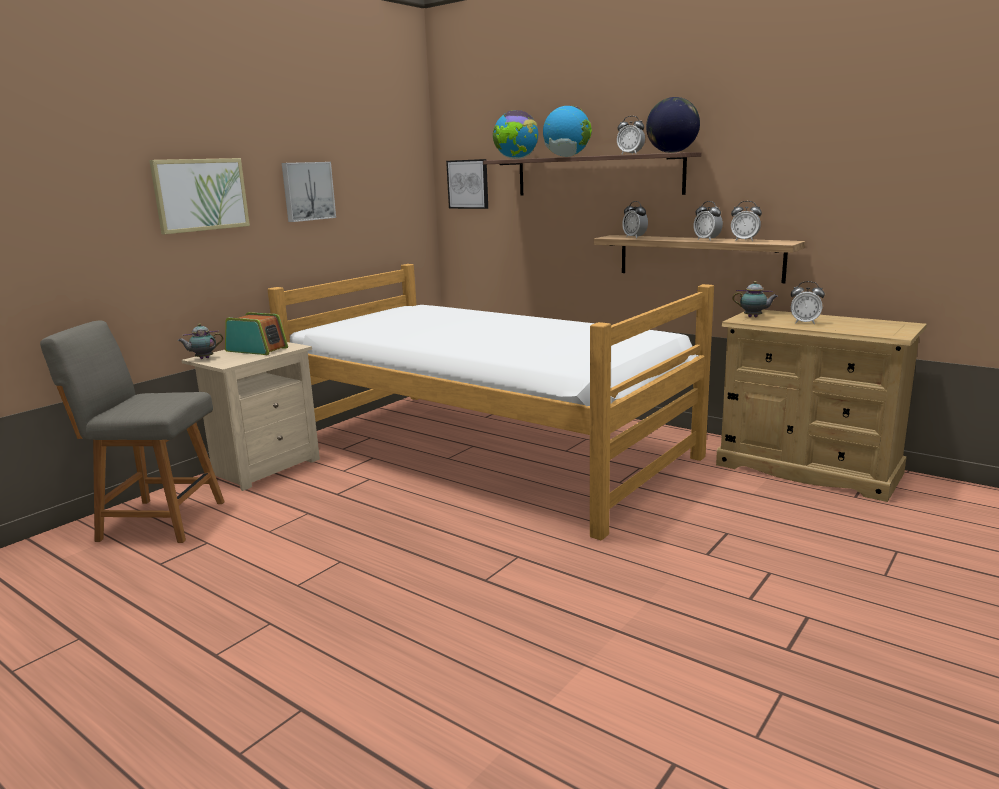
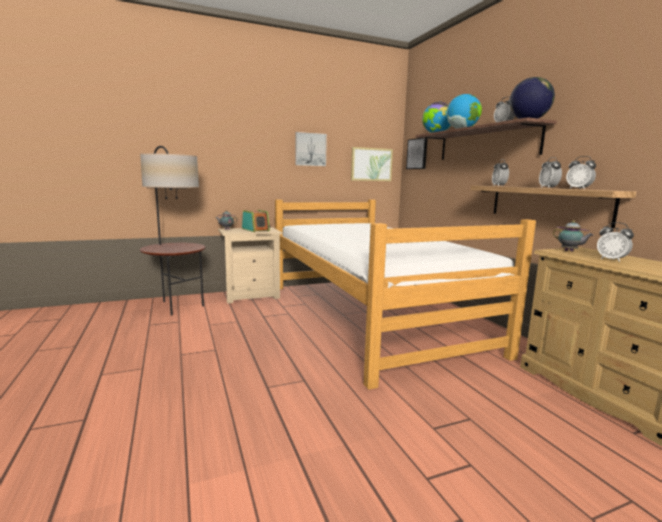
camera: 30 degrees right, 5 degrees down
(158, 520) = (177, 306): grey chair -> floor lamp
(200, 195) = (243, 144): picture -> picture (371, 164)

